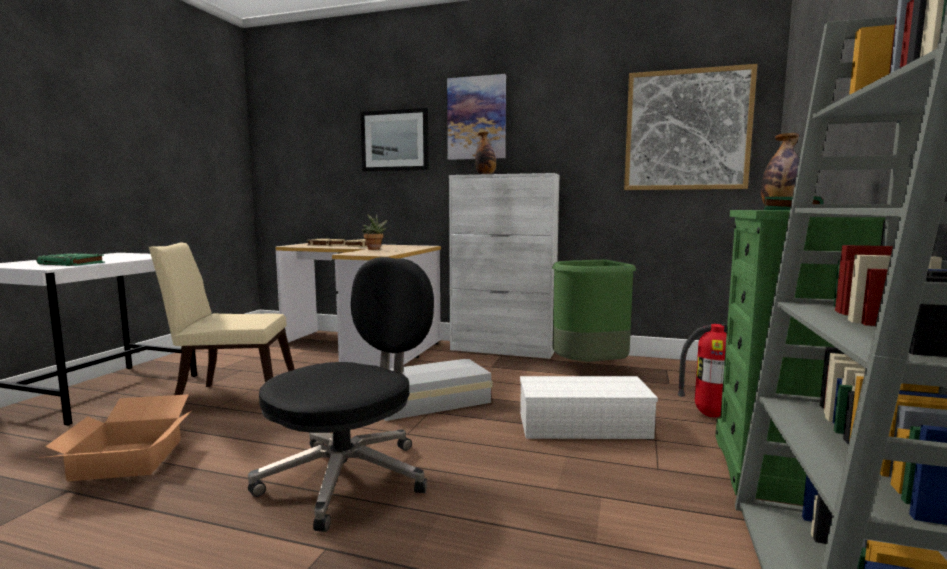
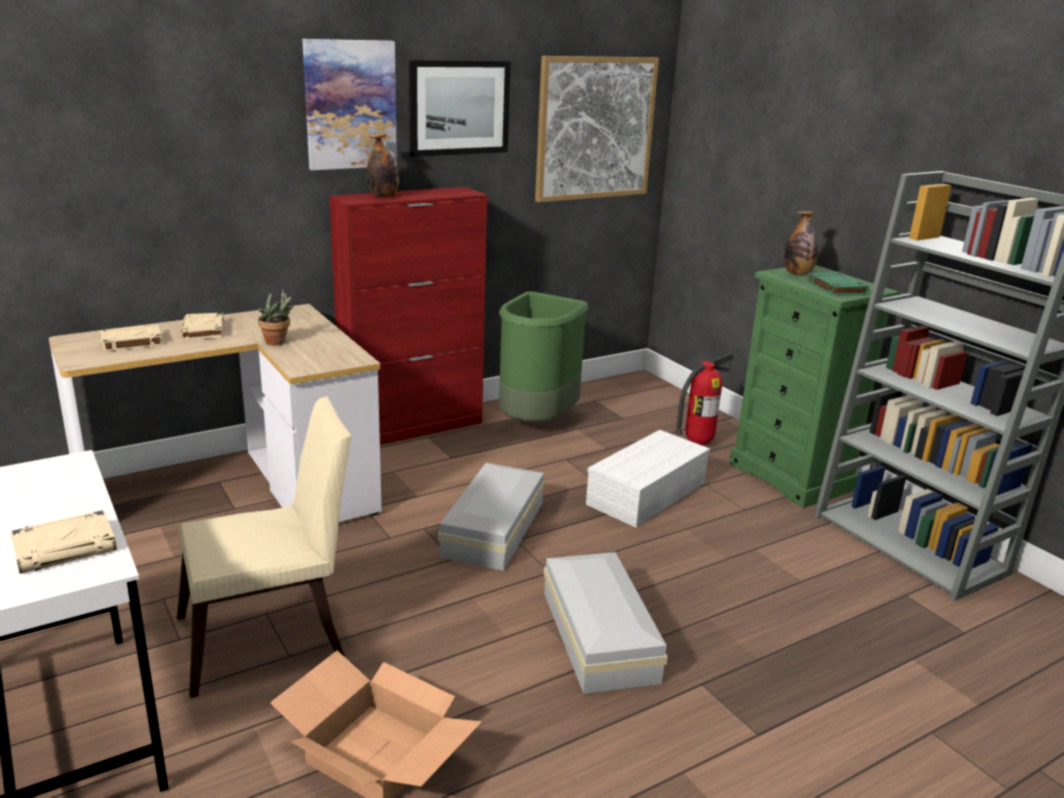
camera: 50 degrees left, 15 degrees up
(72, 264) = (66, 547): green book -> beige book
(231, 398) = (273, 637): beige chair -> beige chair turned 150 degrees counterclockwise
(349, 477) = (600, 633): black office chair -> white storage box
(395, 140) = (210, 138): picture -> picture (459, 107)
(503, 350) = (413, 427): white cabinet -> red cabinet

